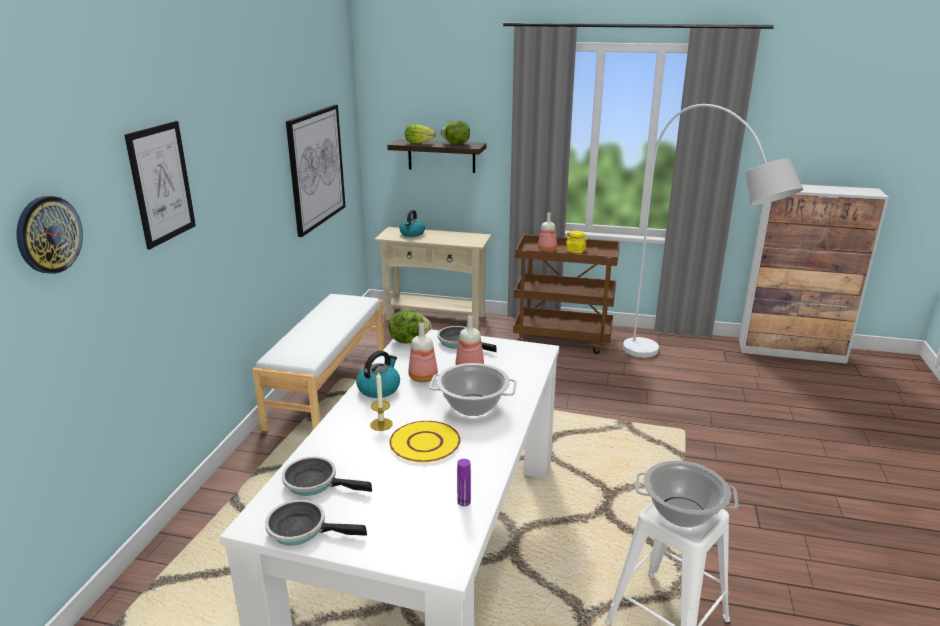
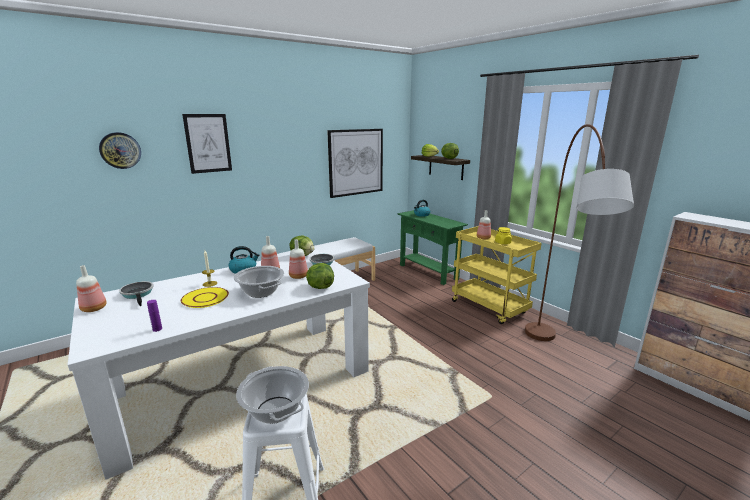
camera: 40 degrees right, 5 degrees down
(302, 529) = (94, 308): frying pan -> bottle
(435, 317) = (428, 272): beige console table -> green console table
(523, 372) = (320, 287): none -> lettuce
(563, 339) = (490, 308): brown cart -> yellow cart
(688, 378) = (551, 365): white floor lamp -> brown floor lamp

